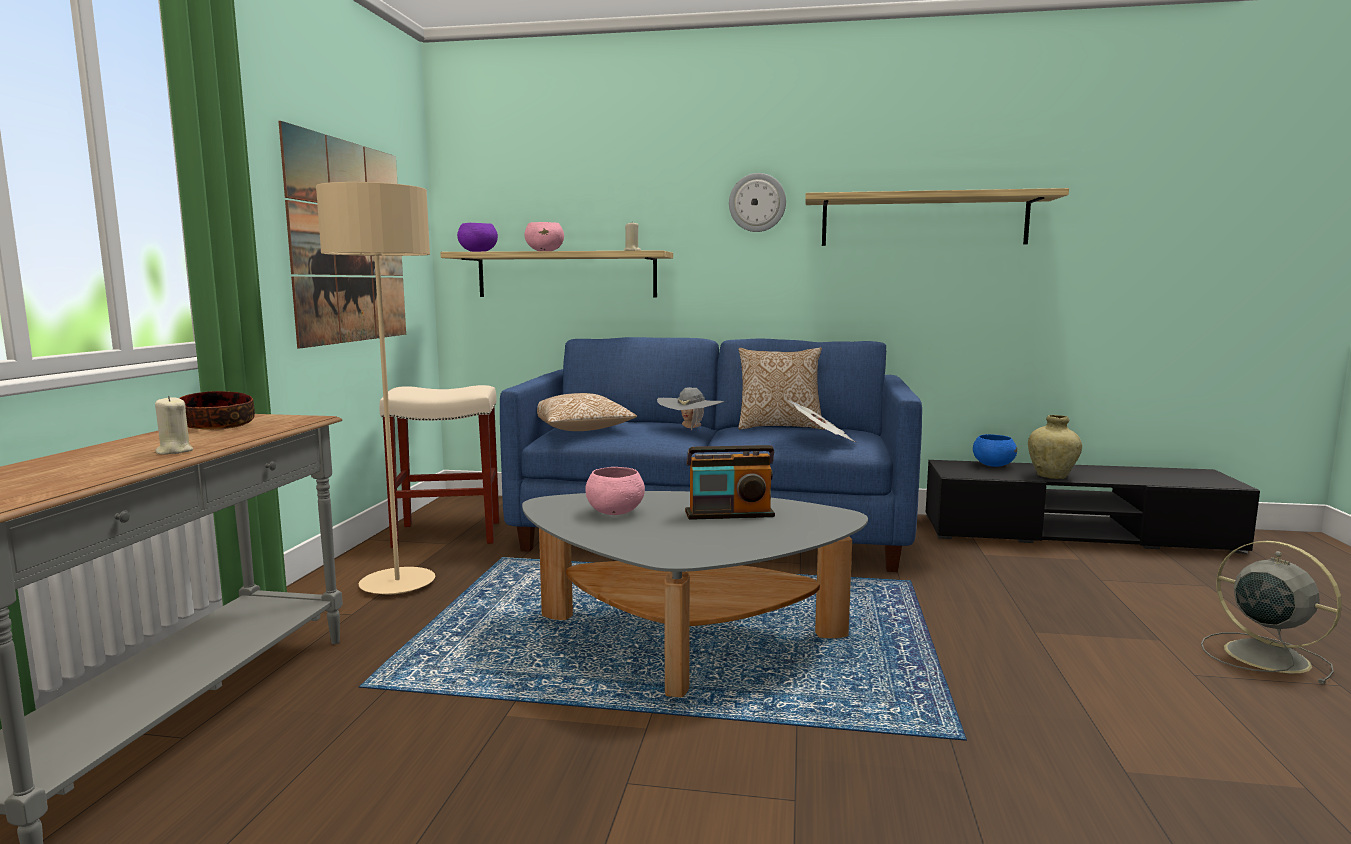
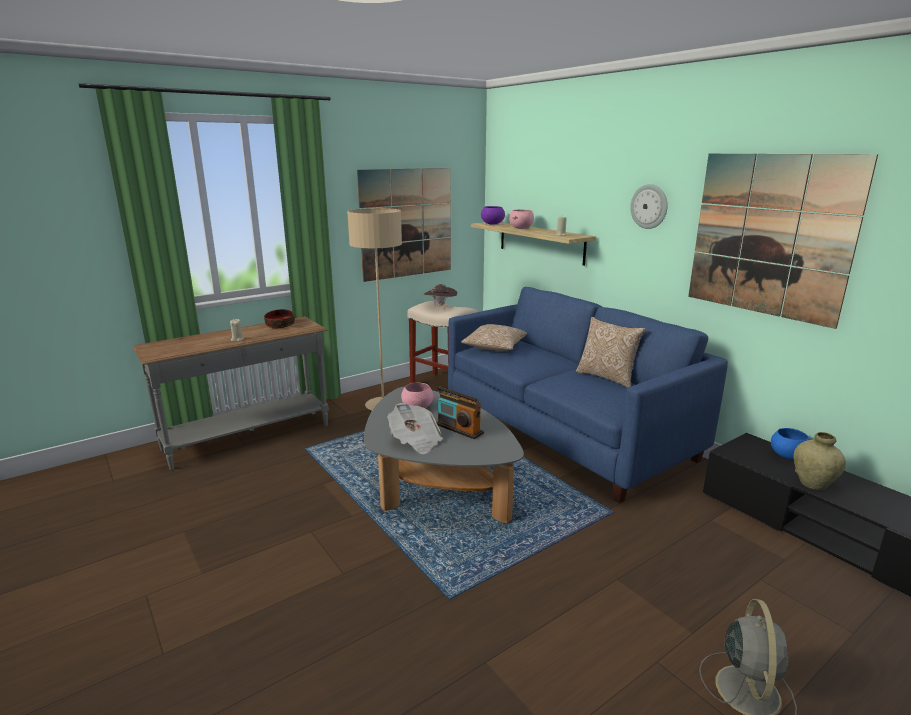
camera: 45 degrees right, 10 degrees up
(436, 389) = (440, 307): none -> brown hat
(690, 428) = (549, 363): grey hat -> none
(821, 440) = (598, 397): newspaper -> newspaper (415, 441)
(923, 221) = (770, 236): shelf -> picture

